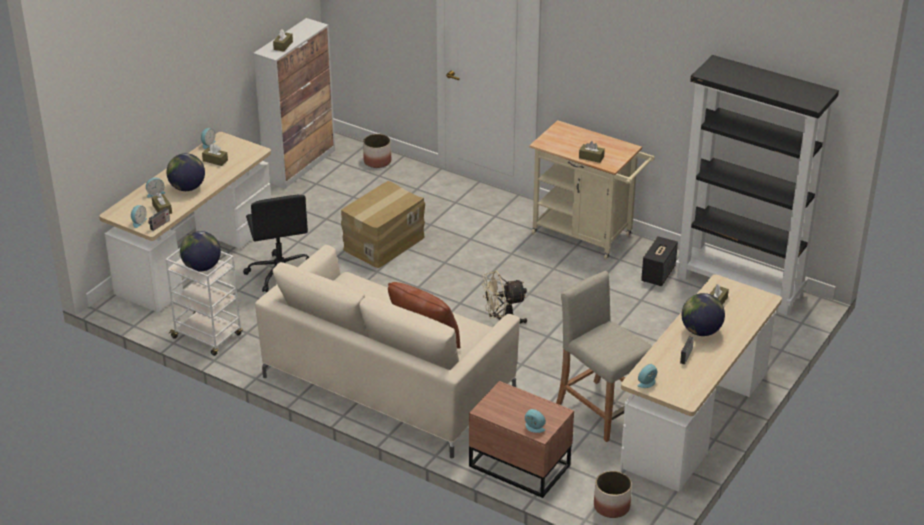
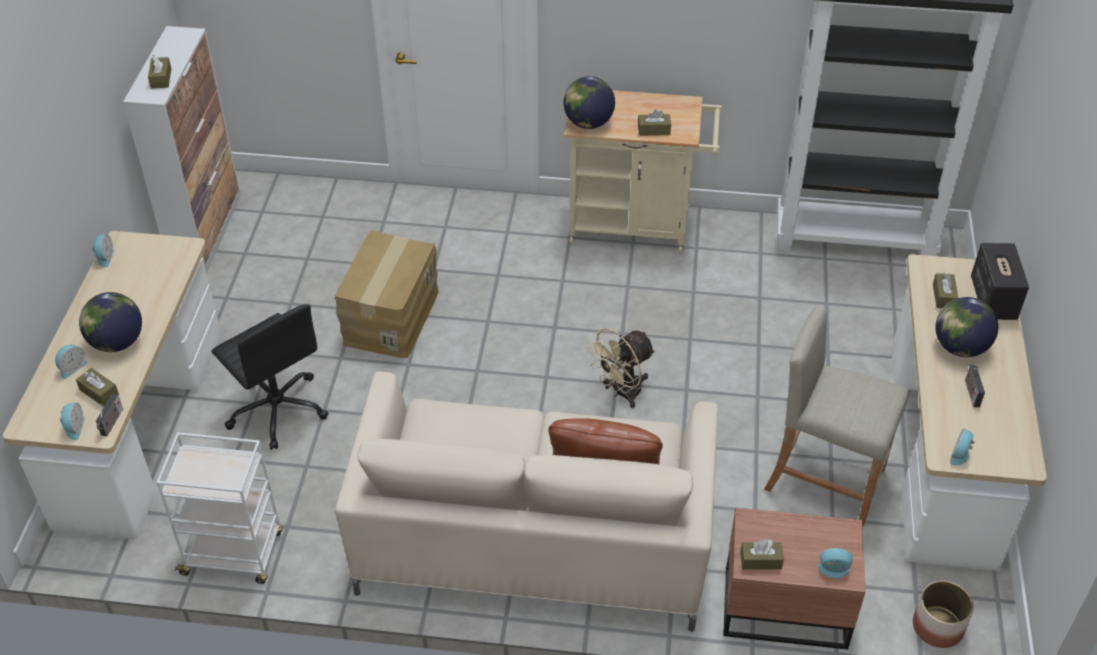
camera: 25 degrees left, 10 degrees up
(202, 267) = (214, 472): globe -> globe (588, 123)
(215, 160) = (133, 282): brown tissue box -> brown tissue box (760, 560)
(377, 161) = (308, 196): planter -> none
(658, 273) = (754, 253): speaker -> speaker (992, 298)

